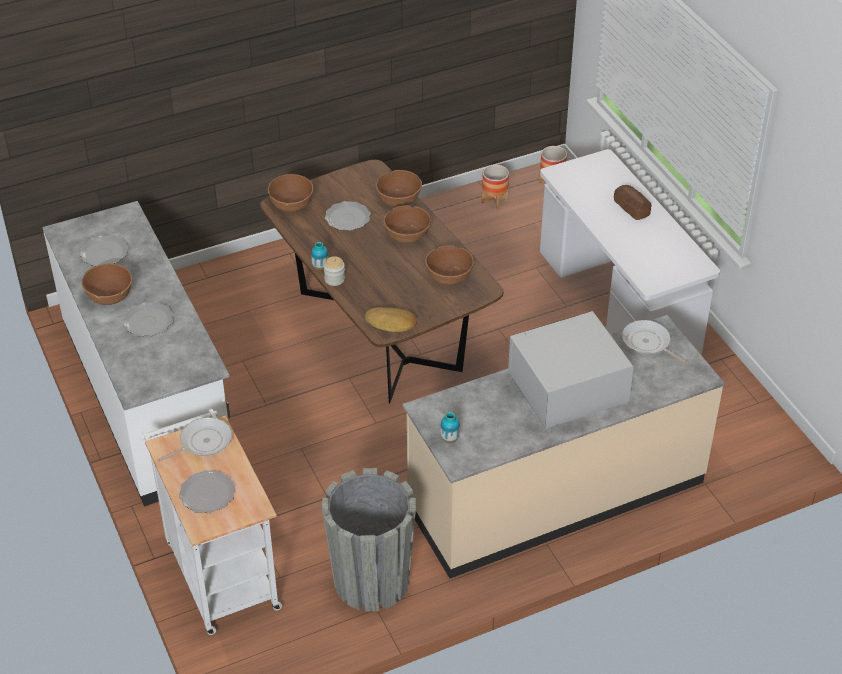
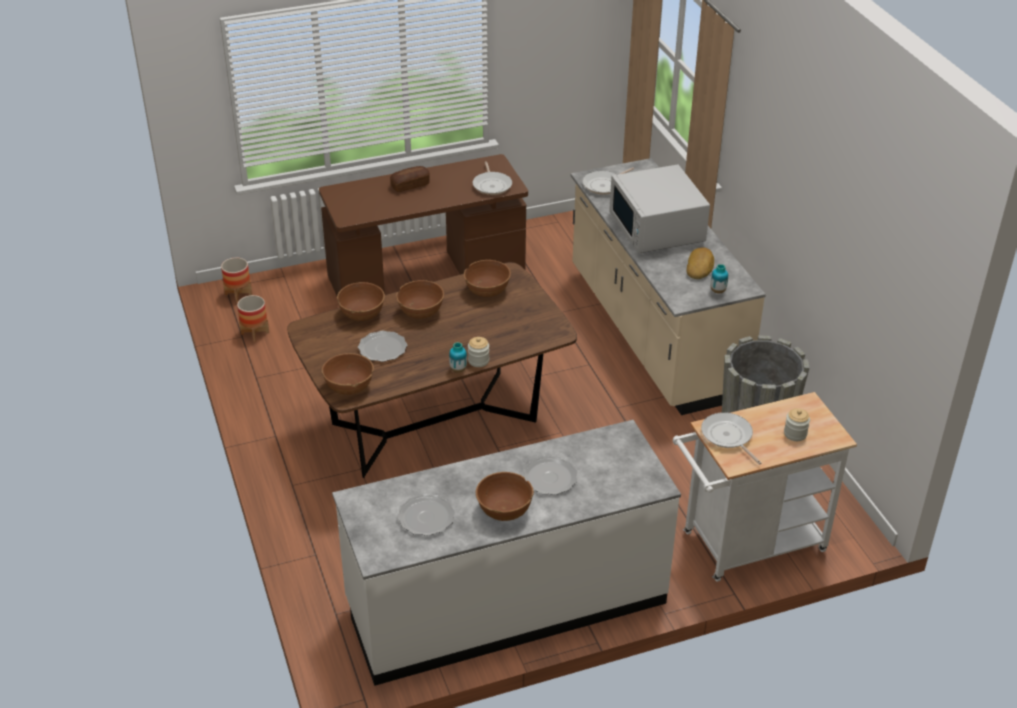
camera: 85 degrees left, 5 degrees down
(207, 494) = (795, 434): plate -> jar
(391, 323) = (548, 328): bread -> bread (700, 267)
(617, 304) = (426, 276): white desk -> brown desk
(650, 267) = (492, 185): none -> frying pan

